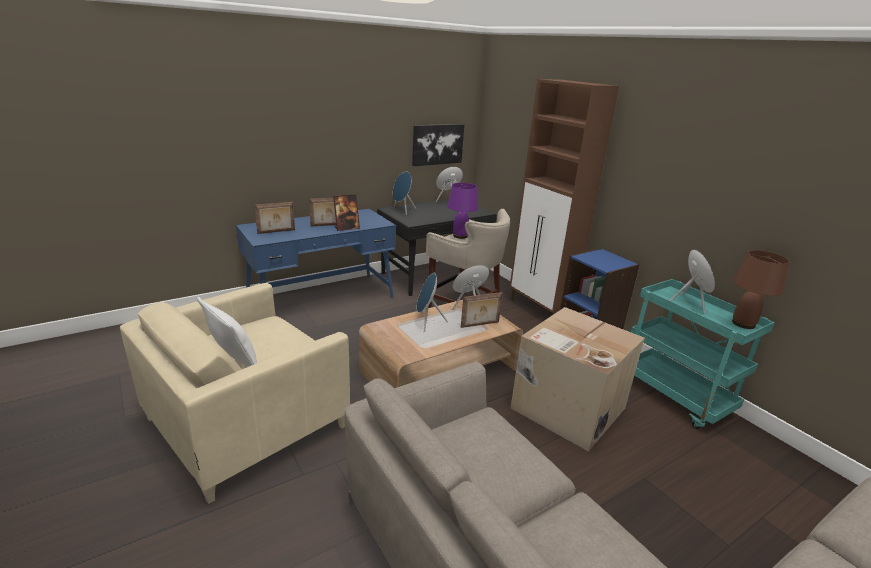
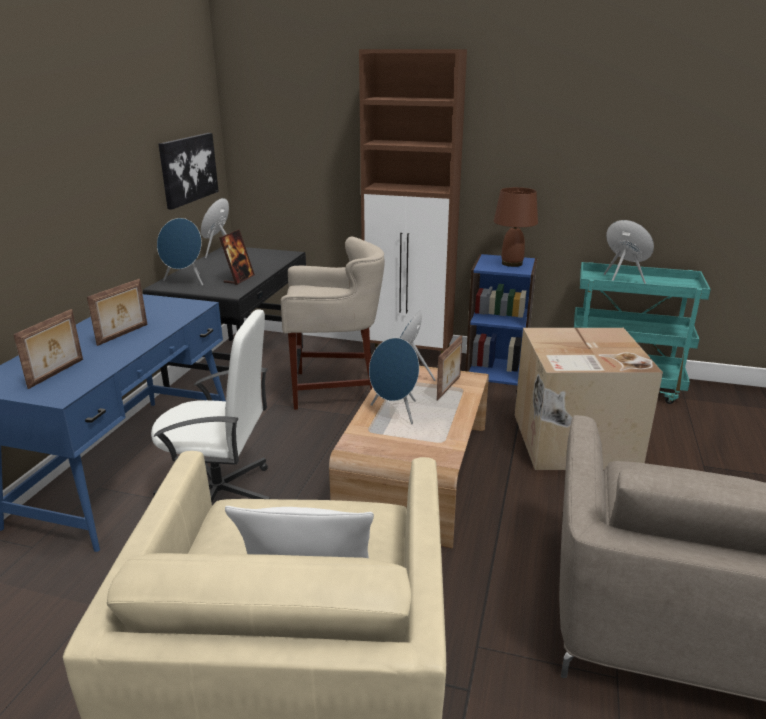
camera: 40 degrees left, 0 degrees up
(335, 331) = (221, 496): none -> white office chair
(347, 228) = (160, 329): picture frame -> picture frame (239, 279)
(460, 236) = (307, 290): purple table lamp -> none
(744, 324) = (680, 282): brown table lamp -> brown table lamp (512, 263)

